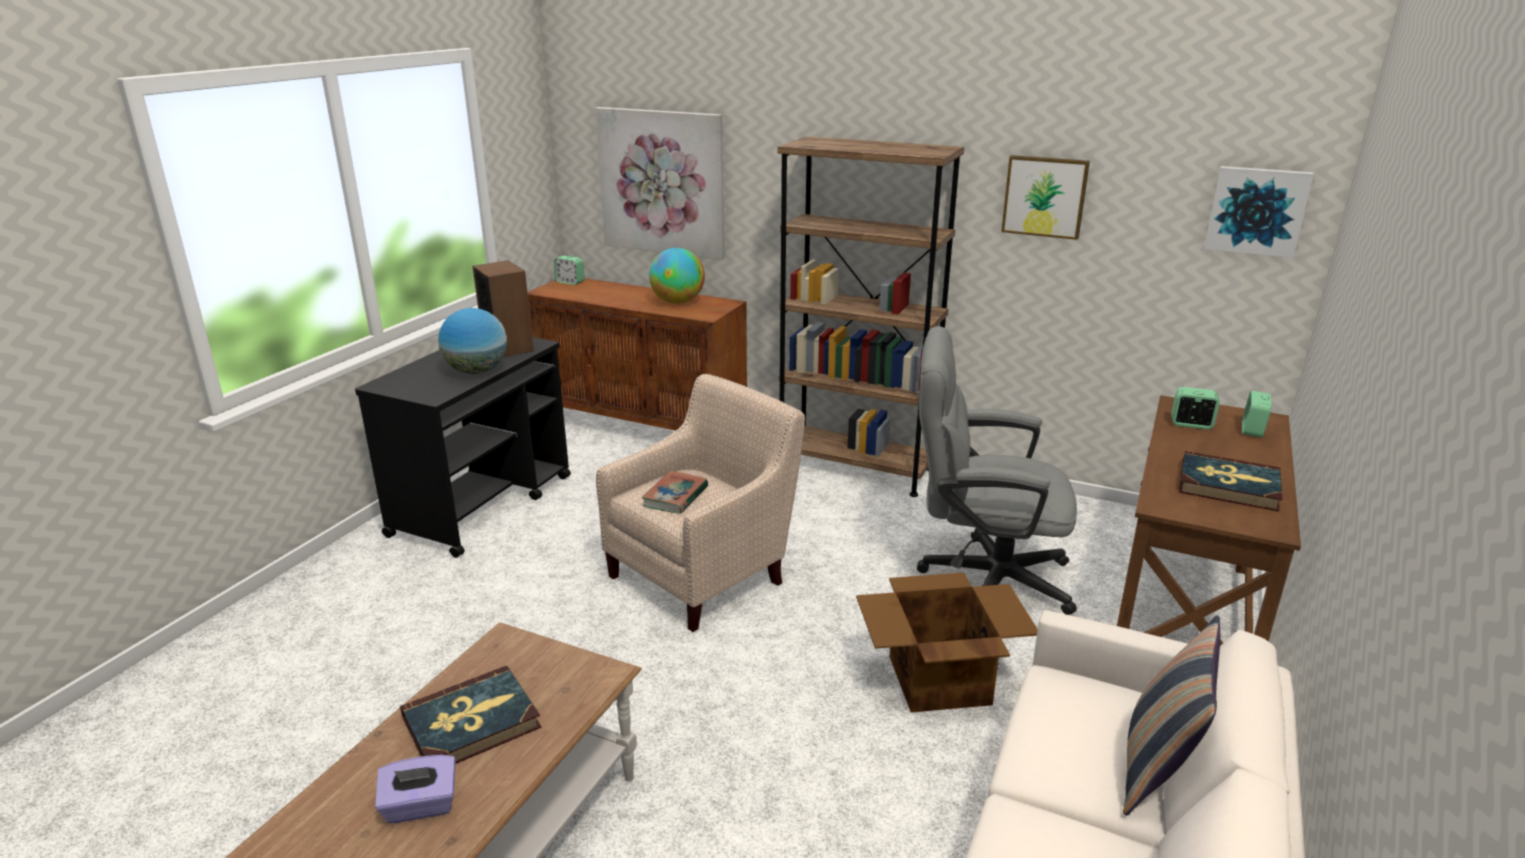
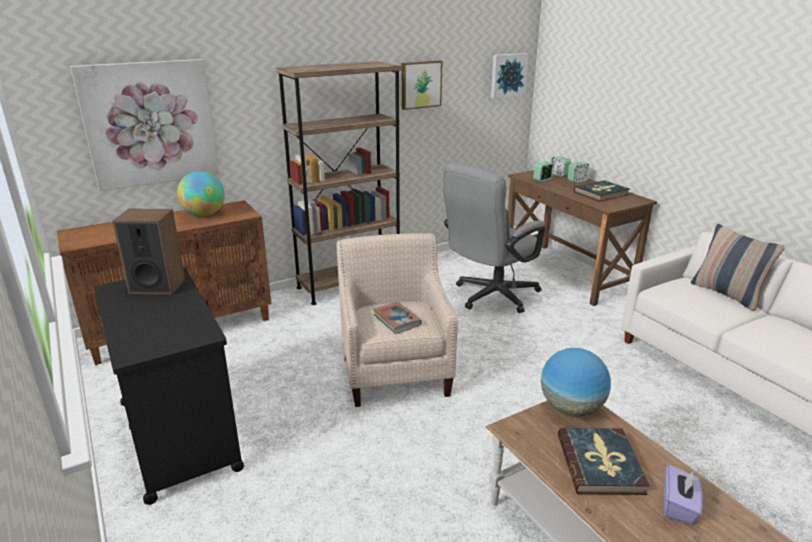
camera: 55 degrees left, 0 degrees up
(477, 371) = (184, 308): globe -> globe (571, 408)
(570, 282) = (78, 233): alarm clock -> alarm clock (577, 181)
(937, 679) = (558, 341): cardboard box -> none

